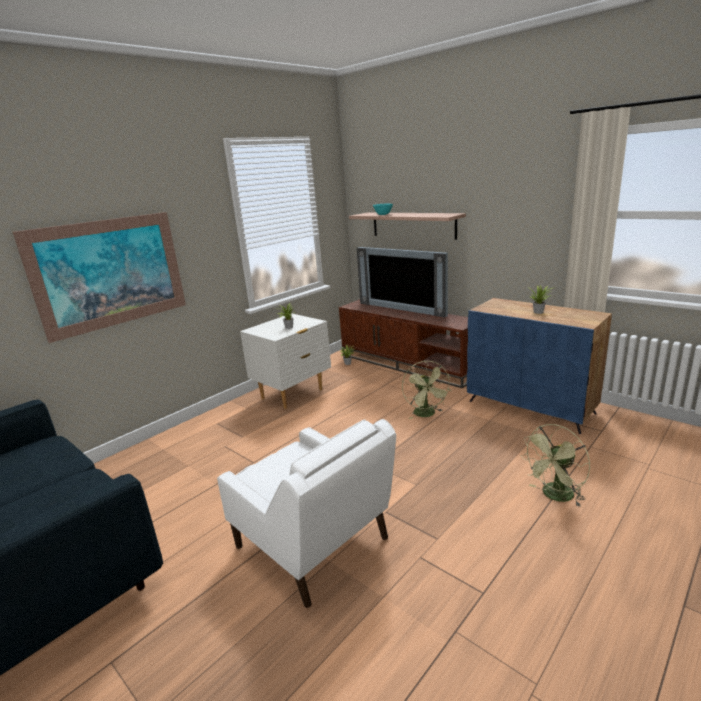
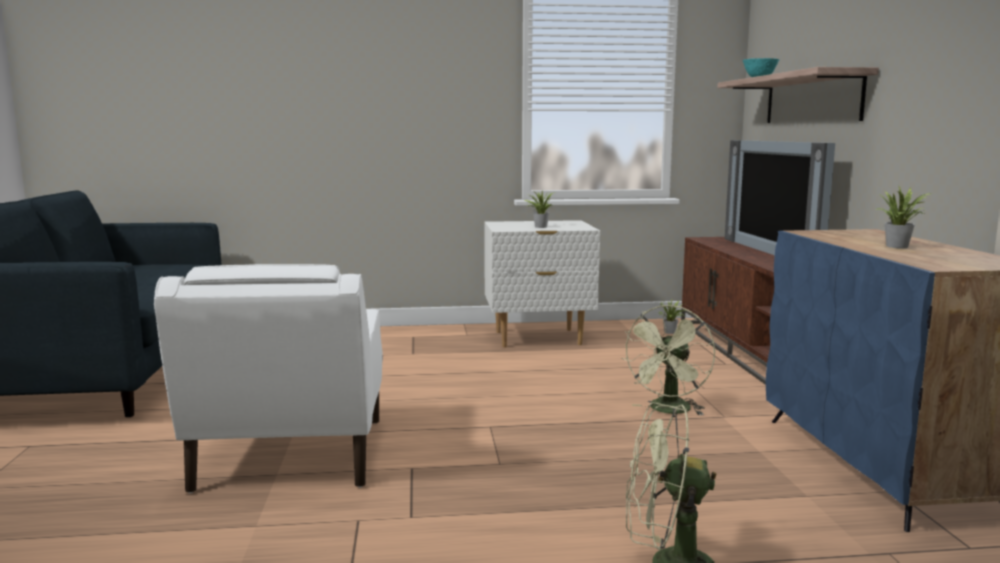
camera: 40 degrees right, 10 degrees down
(110, 273) = (333, 105): picture -> none

